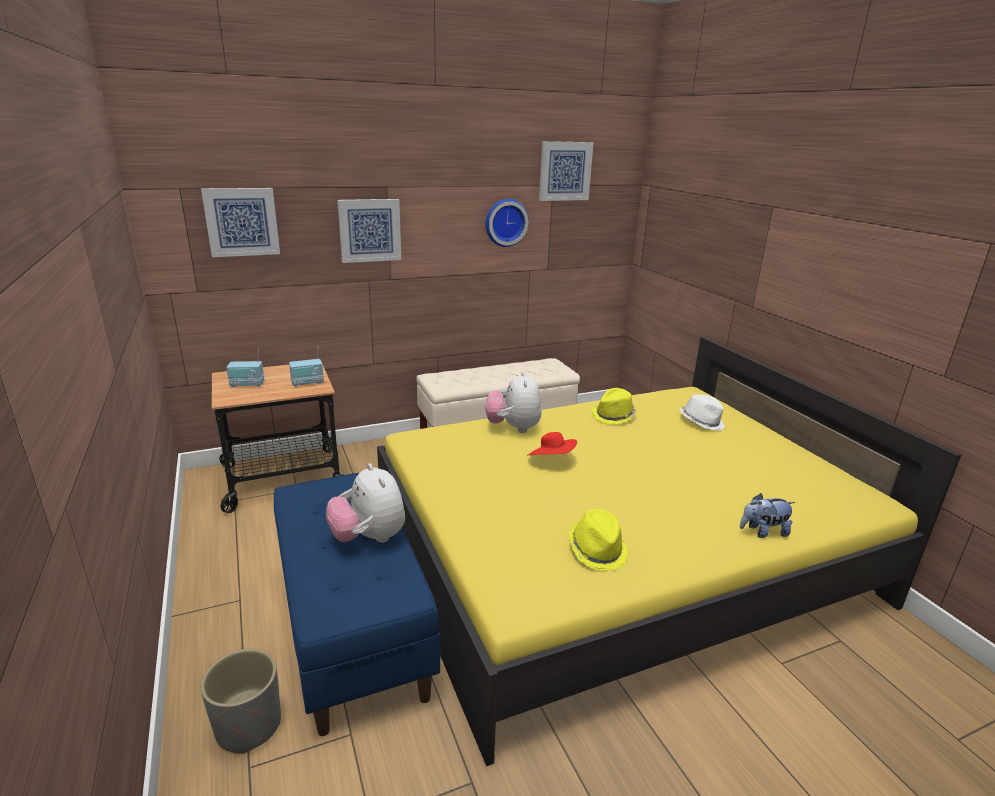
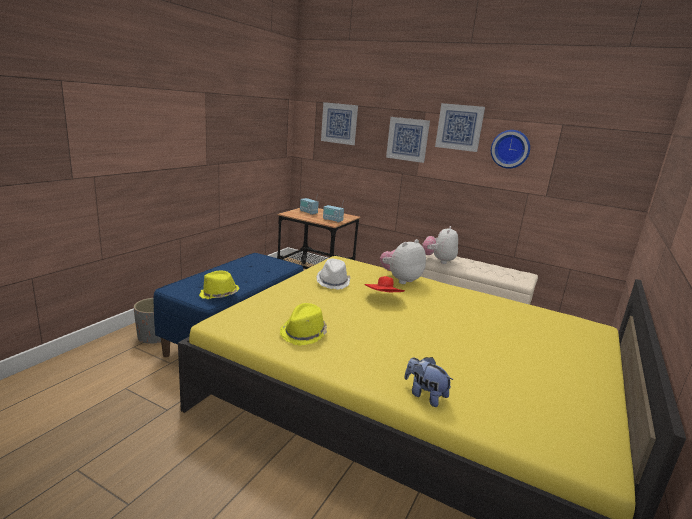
camera: 50 degrees right, 5 degrees down
(369, 538) = (244, 280): plush toy -> plush toy (438, 261)
(565, 171) = (576, 113): picture -> picture (459, 127)
(613, 416) = (483, 304): yellow hat -> yellow hat (219, 295)
(701, 422) = (552, 339): white hat -> white hat (333, 282)

